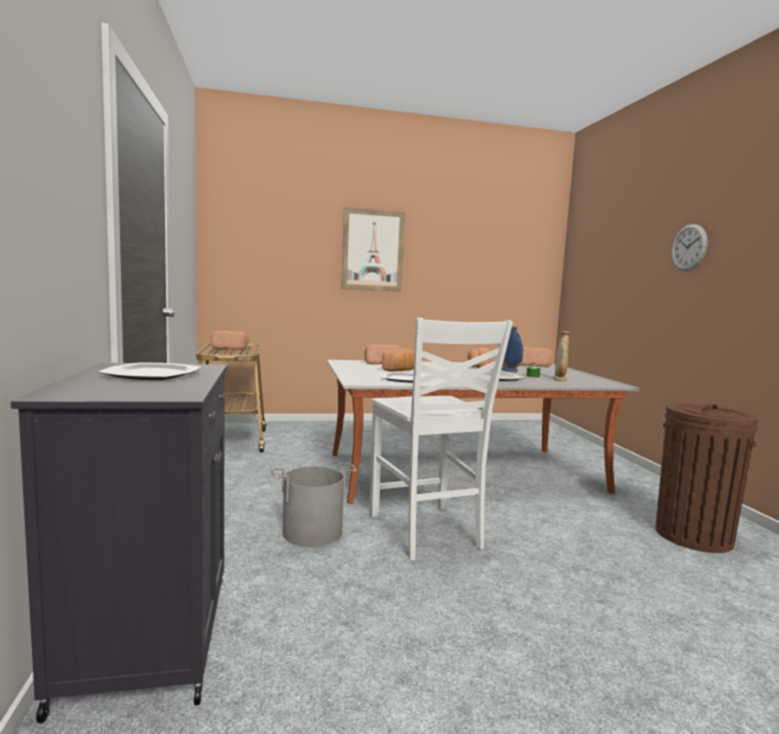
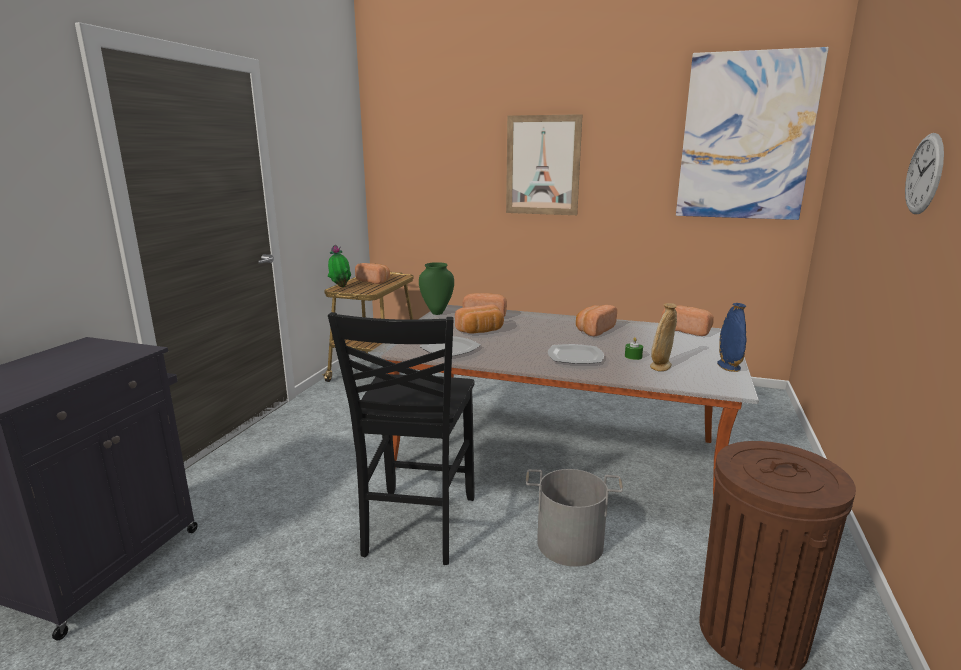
camera: 30 degrees right, 10 degrees up
(153, 374) = (67, 363): plate -> none
(208, 351) = (340, 286): none -> potted plant
(312, 532) = (319, 496): grey bucket -> grey bucket (570, 543)
(339, 363) = (437, 312): none -> green vase
(426, 532) = (417, 526): white chair -> black chair
(509, 370) = (623, 341): blue vase -> blue vase (728, 367)
(516, 238) = (746, 137): none -> picture

